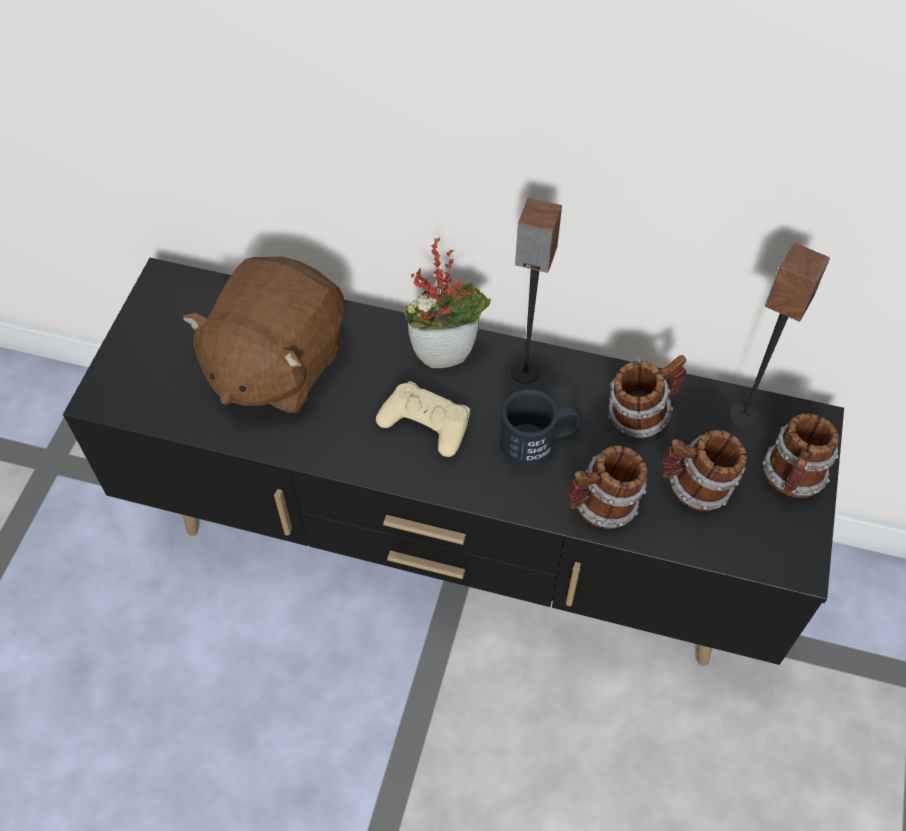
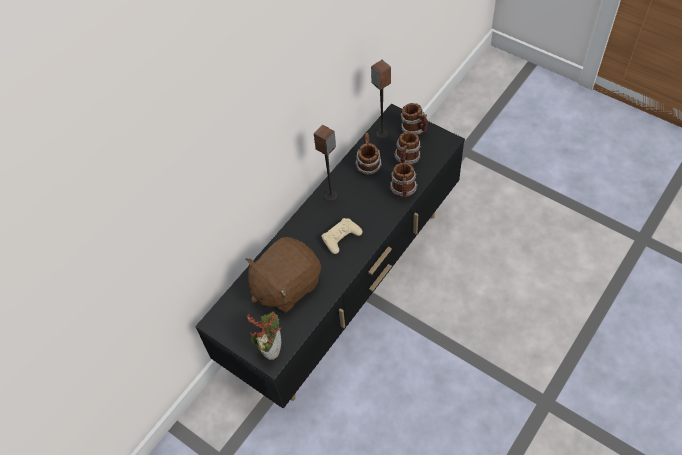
camera: 65 degrees left, 0 degrees up
(276, 364) = (286, 285): brown plush toy -> brown plush toy turned 90 degrees clockwise
(446, 352) = (308, 220): potted plant -> potted plant (271, 347)
(539, 442) = (366, 201): black mug -> none

